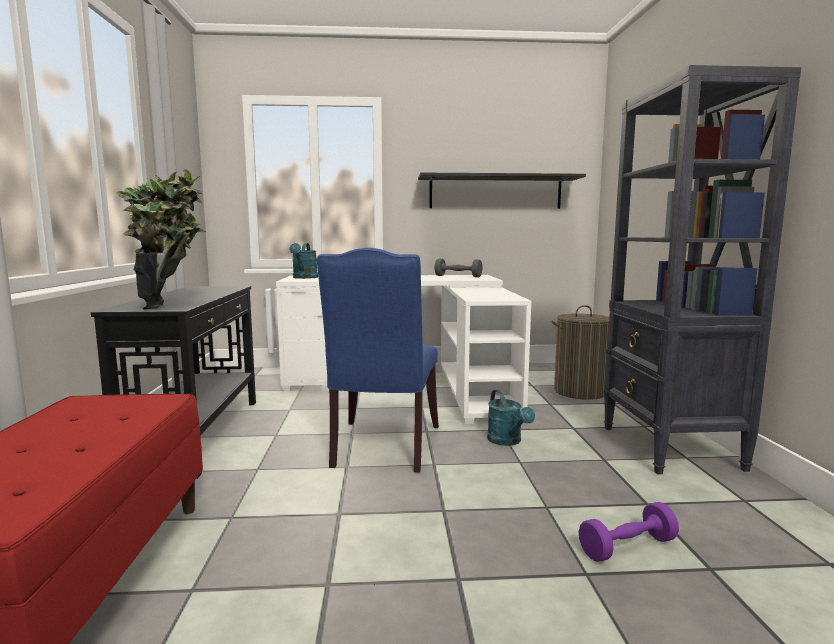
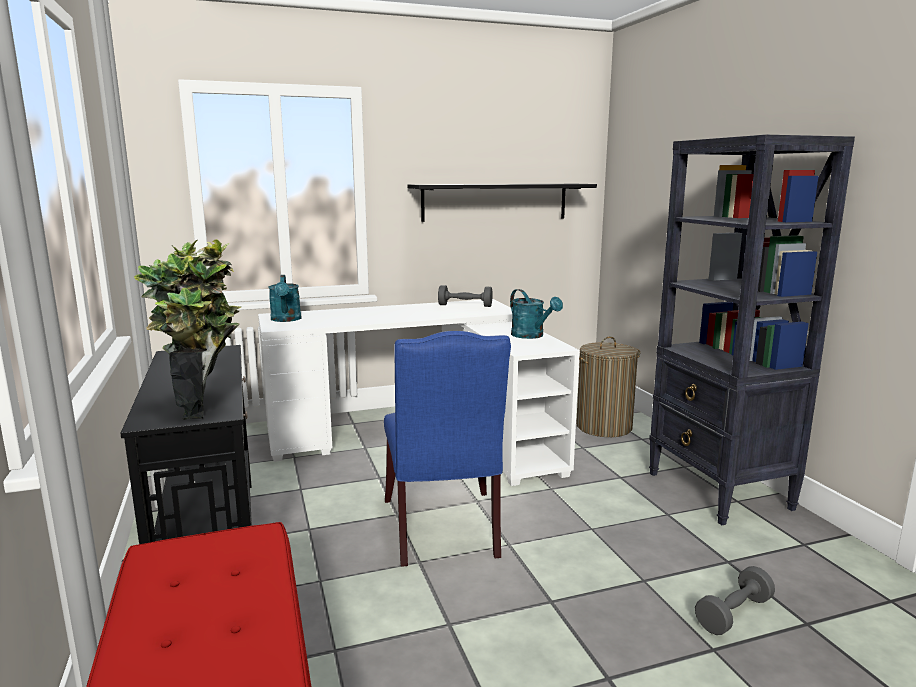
camera: 15 degrees left, 5 degrees up
(507, 441) = (566, 504): turquoise watering can -> turquoise watering can (531, 336)
(627, 547) = (733, 614): purple dumbbell -> grey dumbbell

